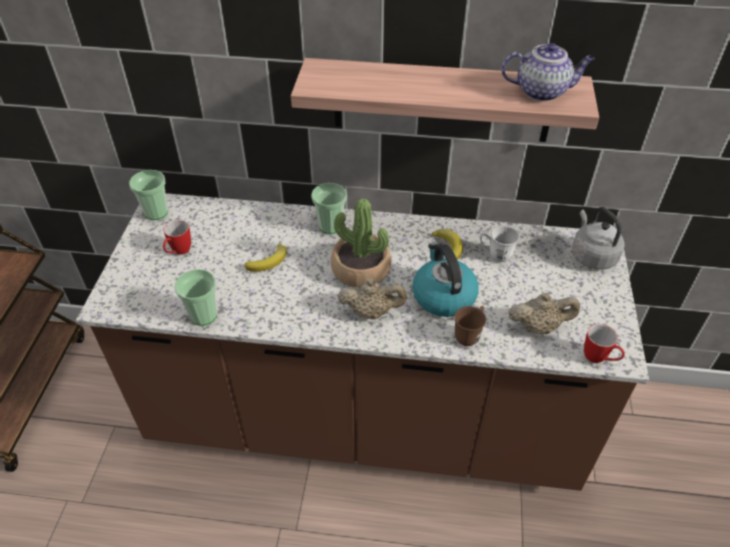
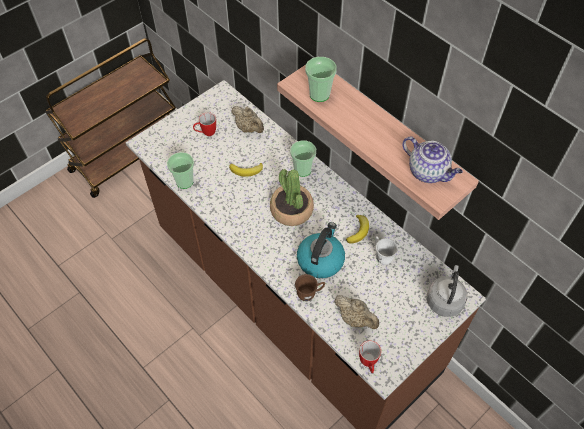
camera: 40 degrees right, 10 degrees up
(156, 212) = (217, 98): cup -> cup (319, 94)
(371, 312) = (270, 241): beige teapot -> beige teapot (249, 128)

